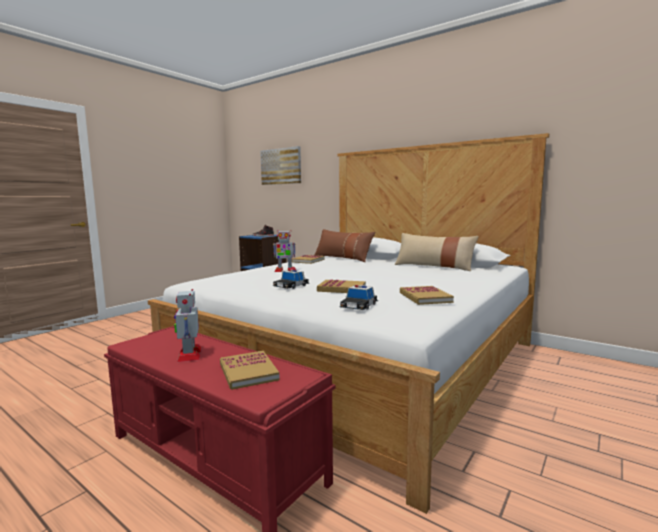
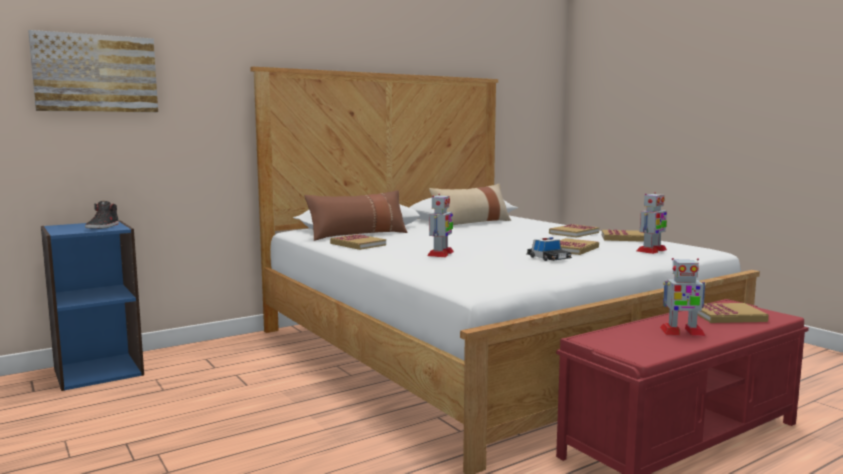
camera: 70 degrees left, 0 degrees up
(359, 306) = (651, 250): toy car -> toy robot
(427, 285) = (574, 233): none -> book

